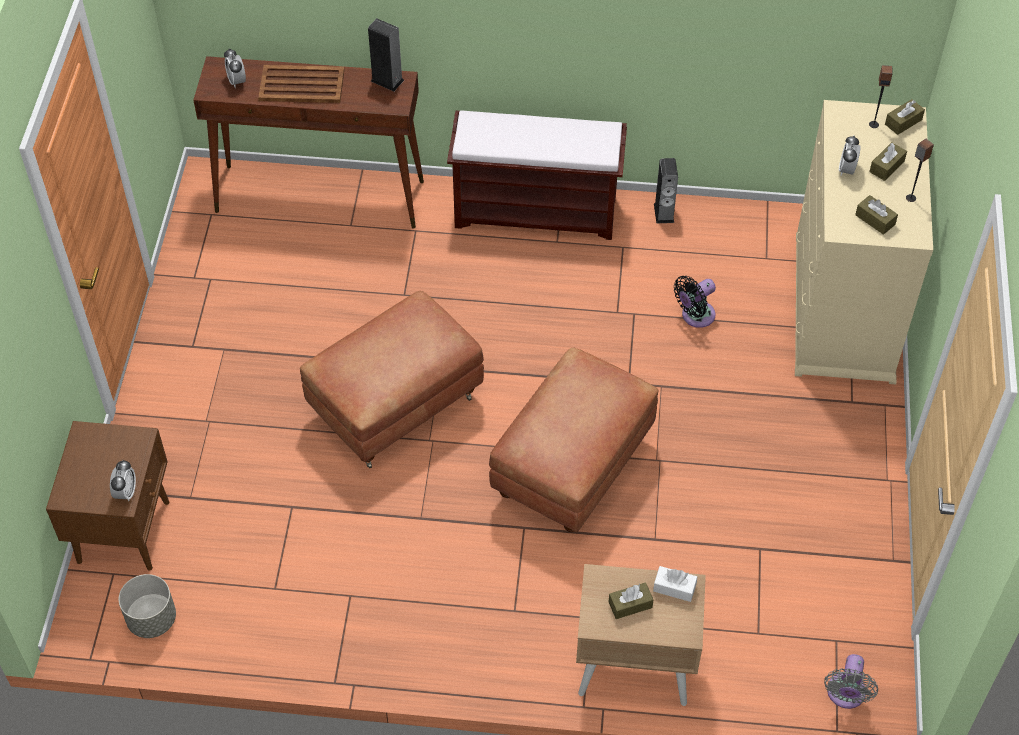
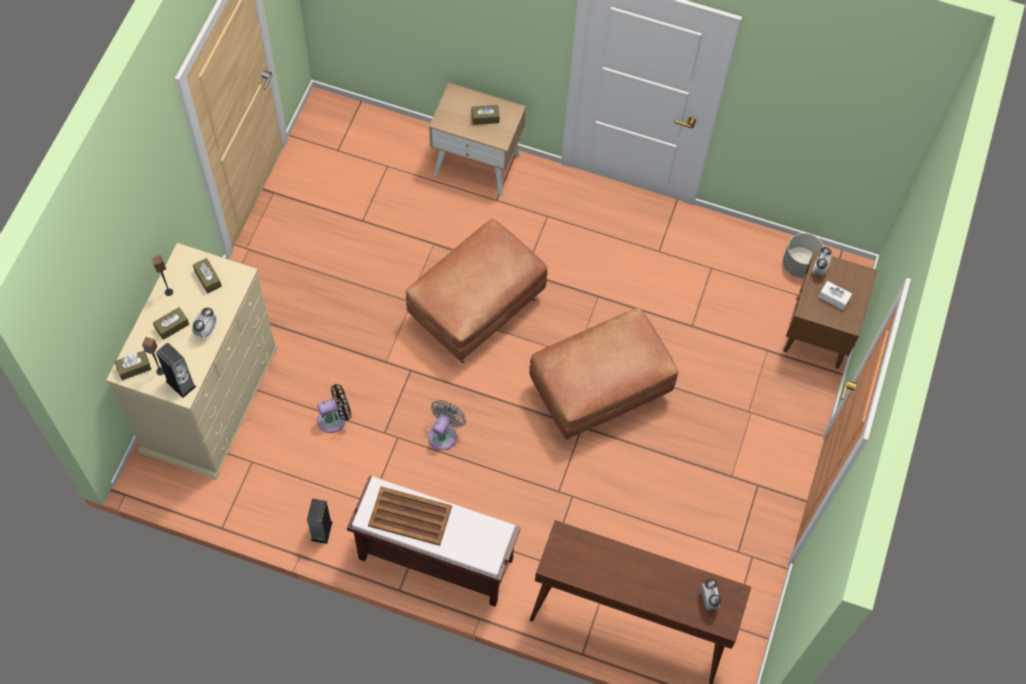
camera: 170 degrees left, 10 degrees up
(301, 85) = (648, 581): brown tray -> brown tray (411, 516)
(387, 80) = (566, 568): speaker -> speaker (181, 383)
(674, 588) = (452, 122): white tissue box -> white tissue box (833, 298)
(845, 695) = (347, 117): grey fan -> grey fan (444, 434)

